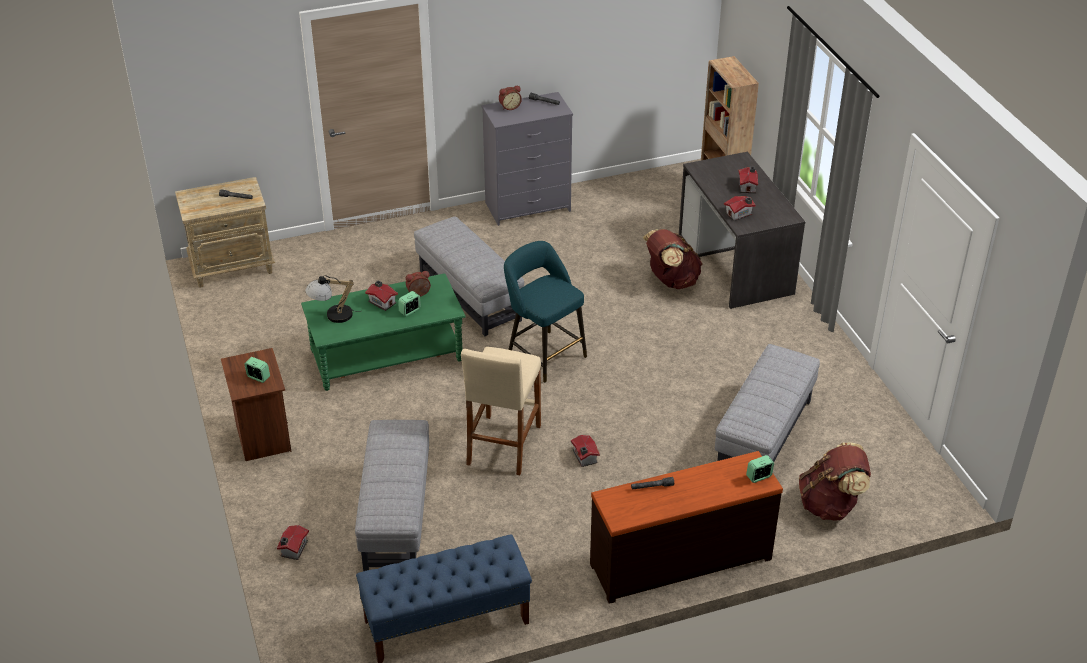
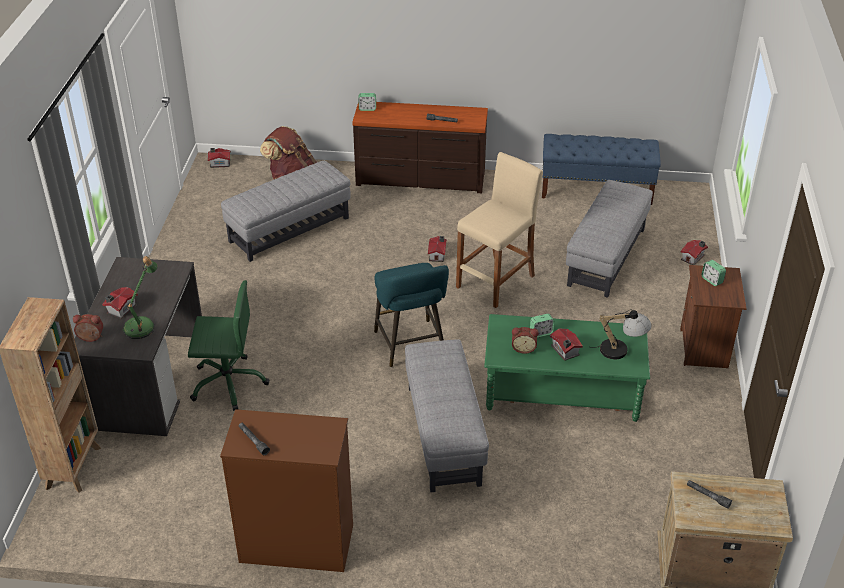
camera: 155 degrees left, 0 degrees up
(509, 107) = (304, 447): alarm clock -> alarm clock (90, 338)
(528, 206) = (295, 543): grey dresser -> brown dresser
(671, 281) = (228, 383): brown backpack -> green office chair
(718, 181) = (142, 325): none -> table lamp
(739, 214) = (166, 281): toy house -> toy house (219, 163)

